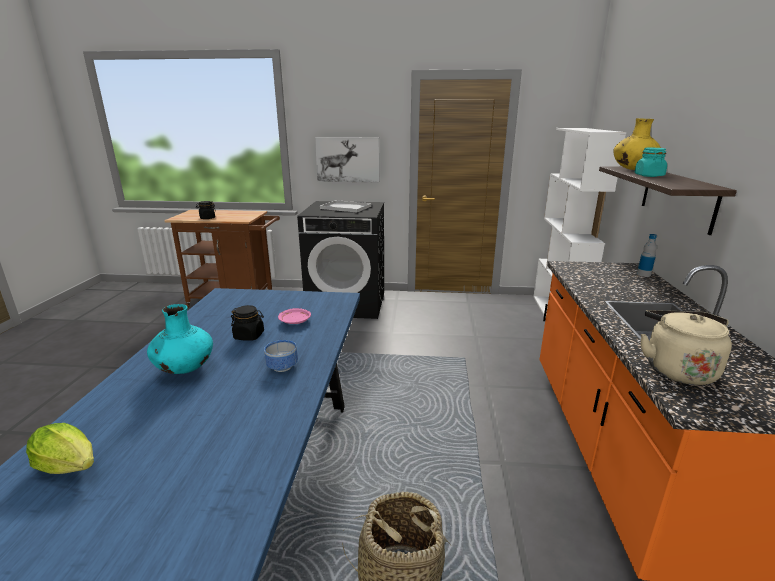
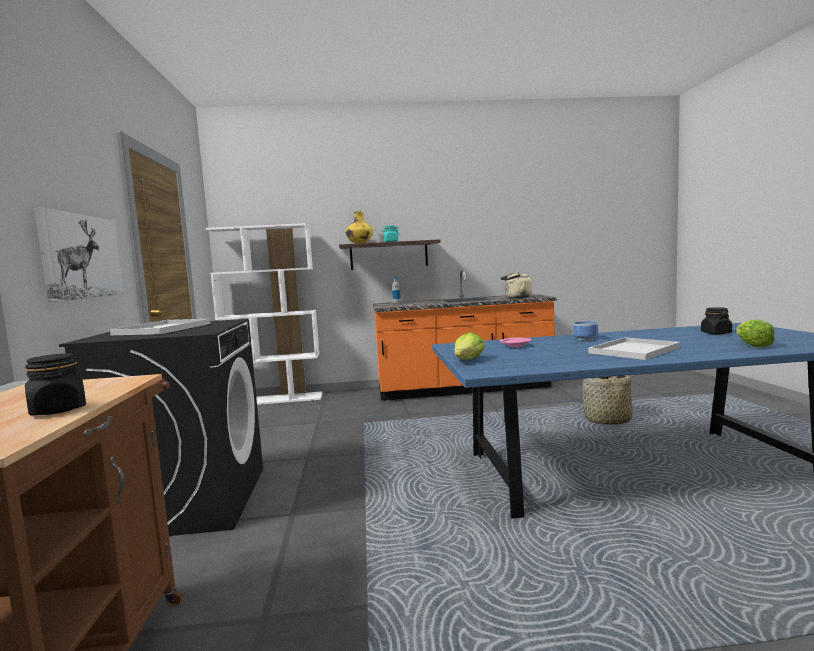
camera: 100 degrees left, 15 degrees down
(184, 369) = (634, 350): turquoise vase -> white tray
(249, 336) = (559, 349): black jar -> black jar (715, 333)
(264, 295) = (468, 360): none -> lettuce

